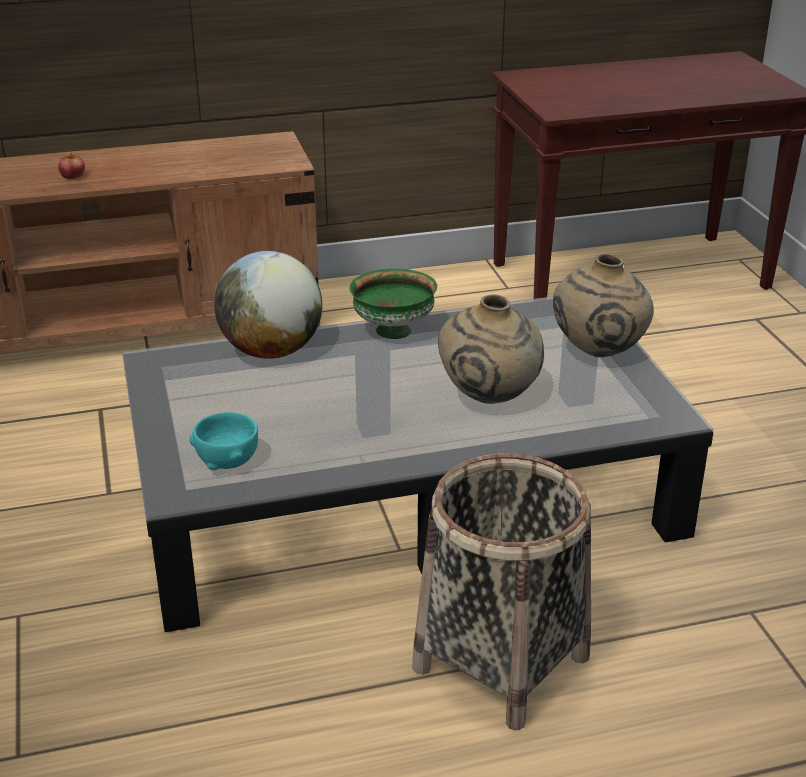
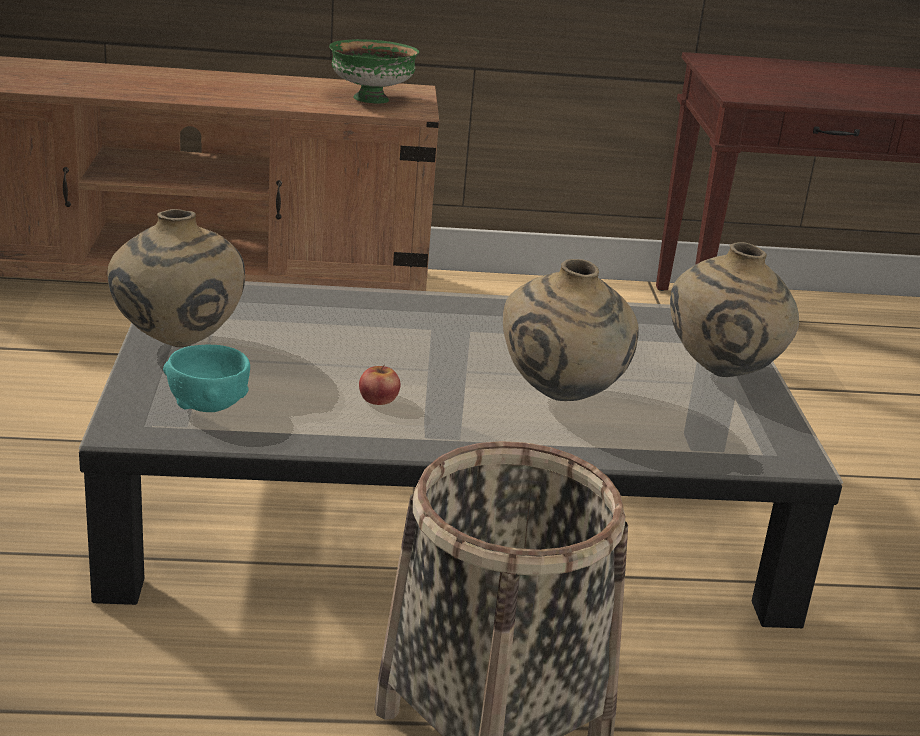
camera: 10 degrees right, 5 degrees down
(73, 176) = (165, 88): apple -> apple (378, 398)
(177, 412) = (178, 345): none -> beige vase
(272, 351) = (322, 304): globe -> none
(392, 330) = (476, 307): green bowl -> green bowl (370, 99)

